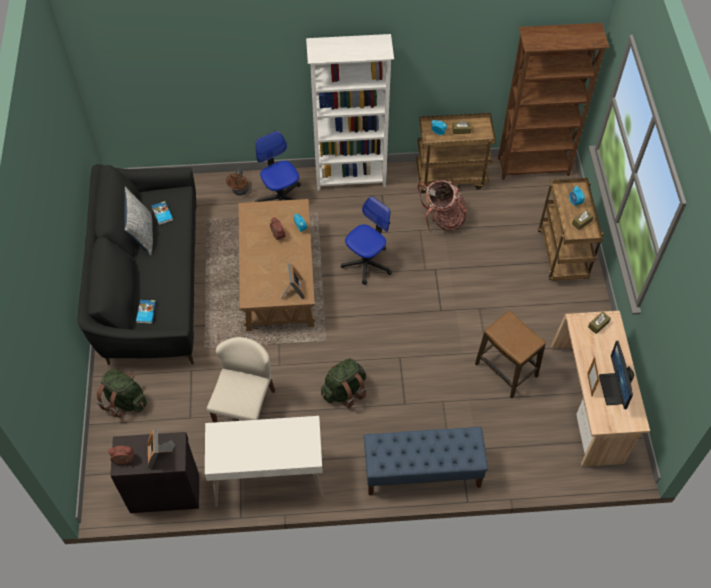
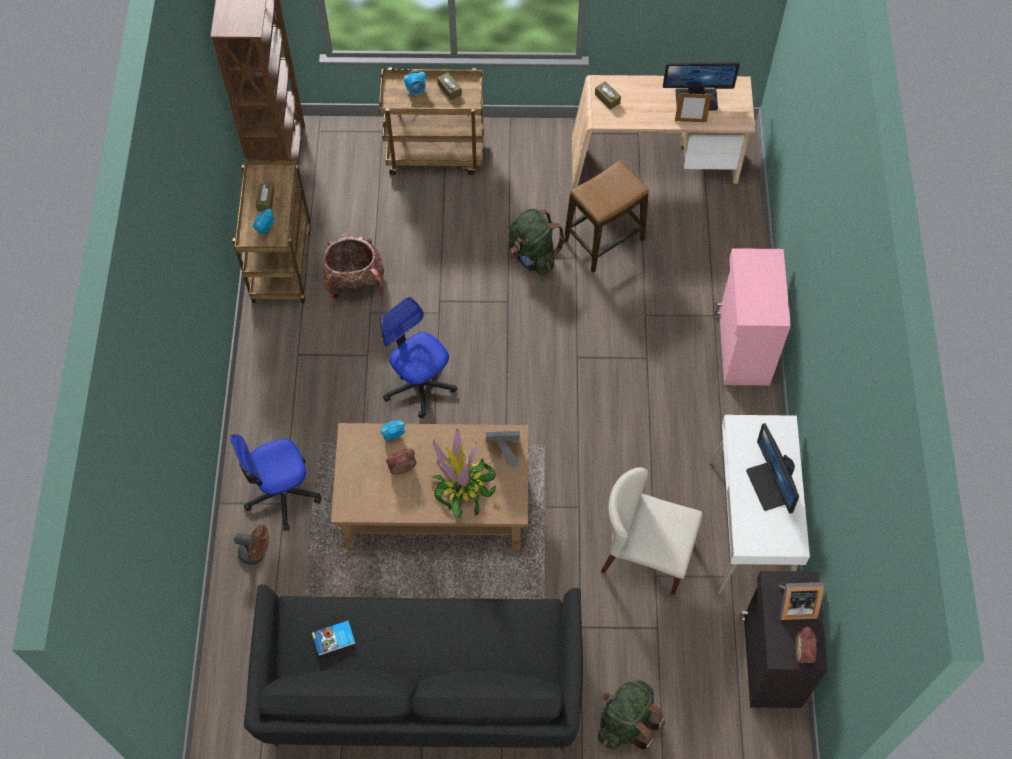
camera: 85 degrees left, 5 degrees up
(142, 234) = (371, 670): pillow -> none
(145, 312) = (521, 660): book -> none
(261, 447) = (770, 485): none -> monitor
(266, 269) = (462, 486): none -> potted plant
(344, 391) = (624, 427): green backpack -> green backpack (533, 255)
(351, 178) = (259, 392): white bookcase -> none
(422, 472) = (742, 348): blue bench -> pink cabinet

